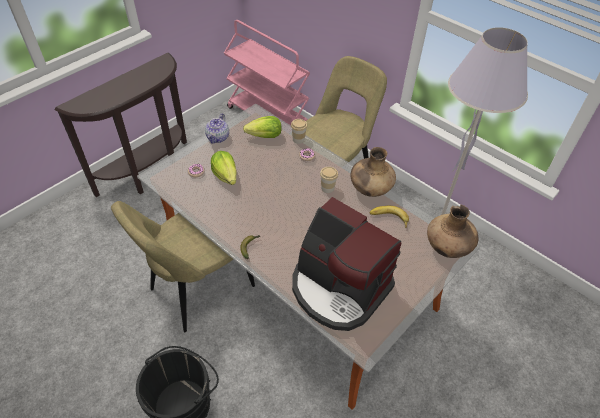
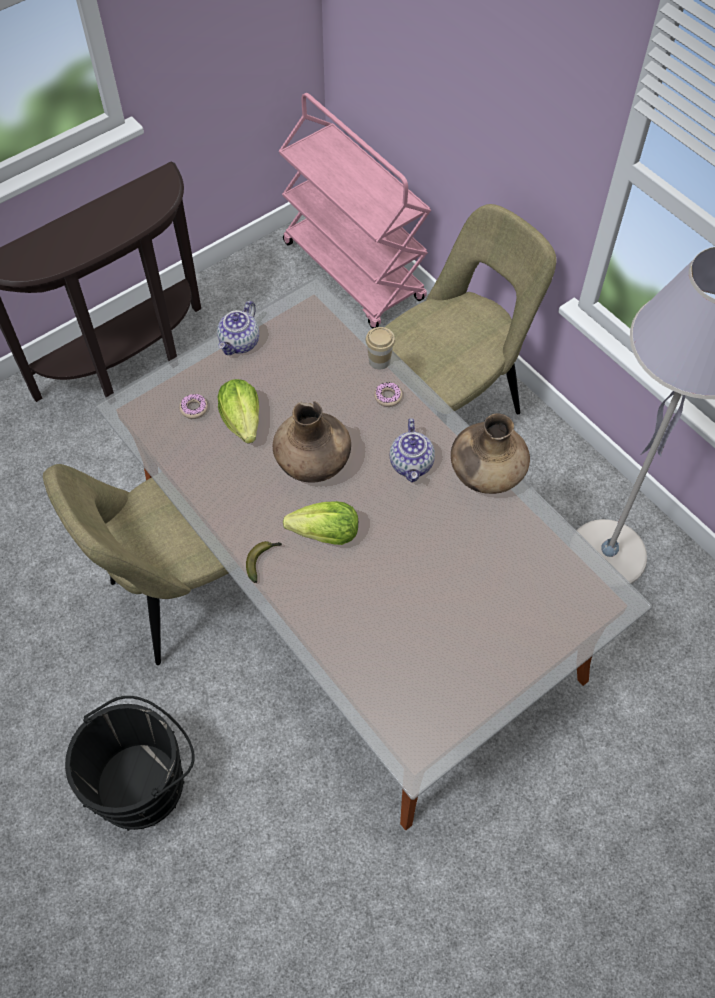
camera: 10 degrees right, 10 degrees up
(265, 136) = (322, 348): lettuce -> lettuce (326, 534)
(327, 188) = (412, 464): cup -> teapot
(339, 288) = (394, 653): coffee machine -> none
(388, 219) = (505, 537): banana -> none
(448, 247) = (594, 602): brown vase -> brown vase (313, 464)

